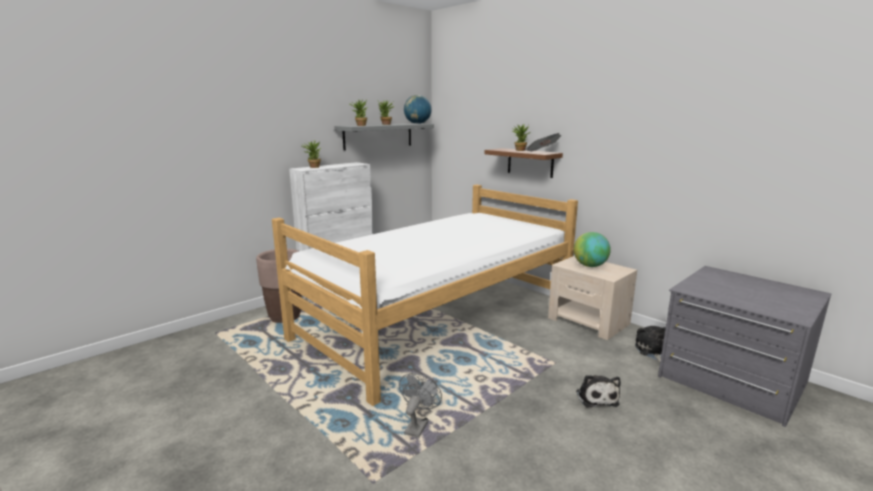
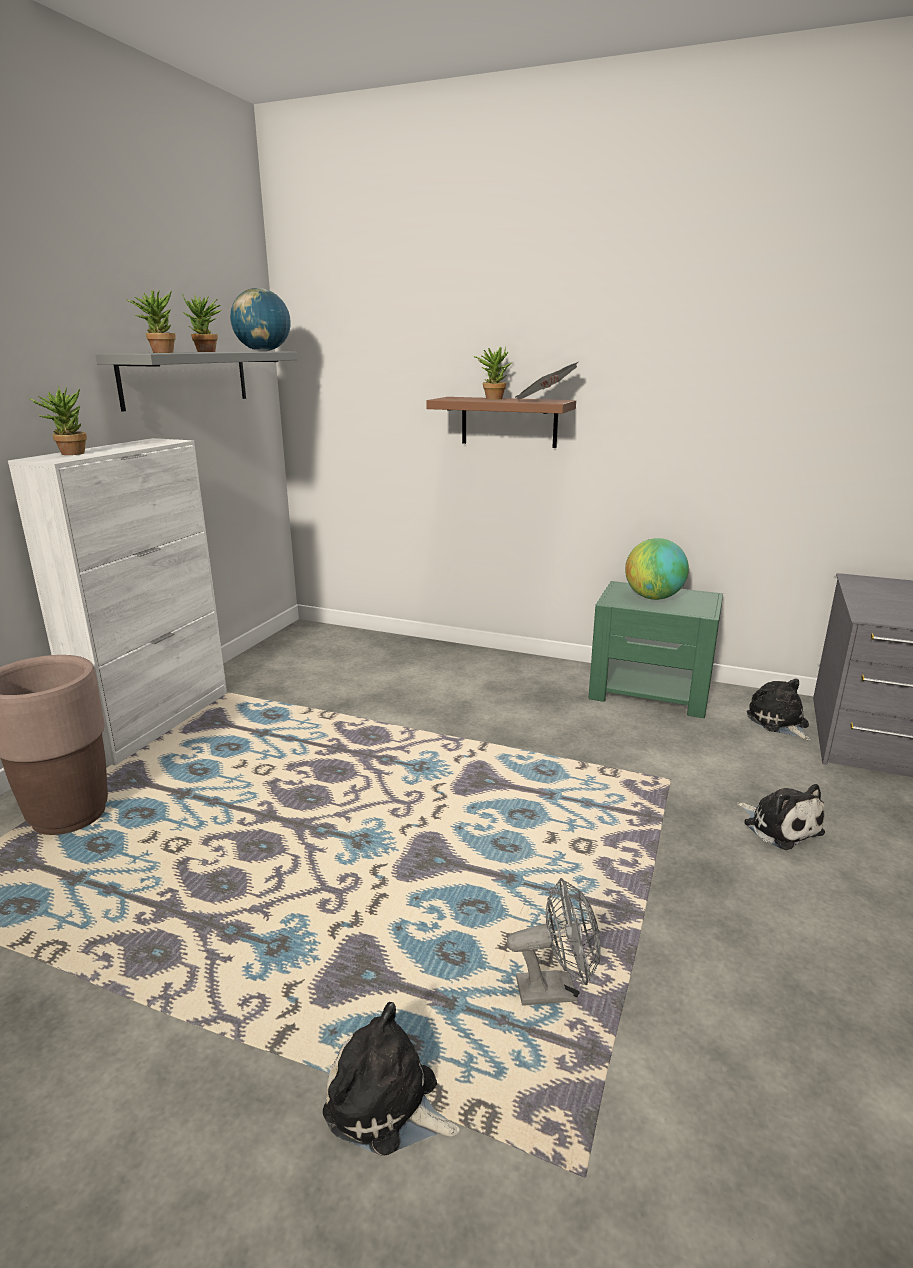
camera: 25 degrees left, 5 degrees up
(322, 438) = (387, 1104): none -> plush toy
(418, 425) = (556, 990): grey fan -> grey fan turned 90 degrees clockwise
(439, 320) = (413, 744): bed -> none
(588, 321) = (651, 691): beige nightstand -> green nightstand

